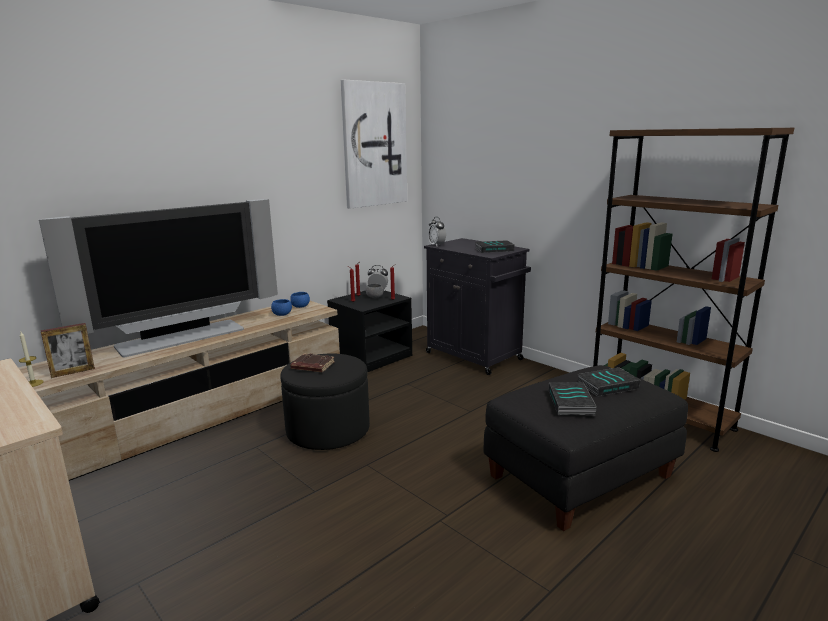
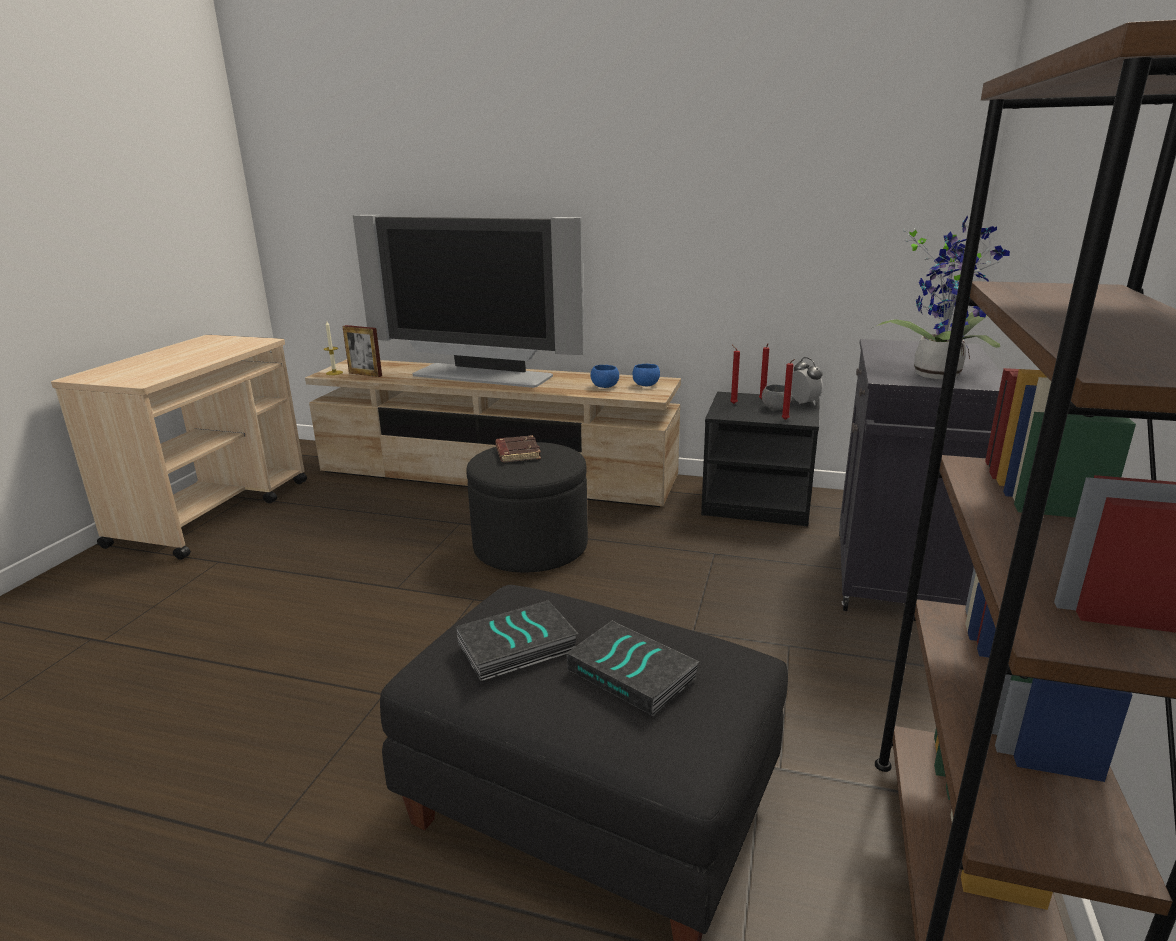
camera: 60 degrees right, 5 degrees up
(374, 145) = (865, 141): picture -> none
(436, 245) = (878, 343): alarm clock -> none
(494, 249) = (938, 373): book -> potted plant

